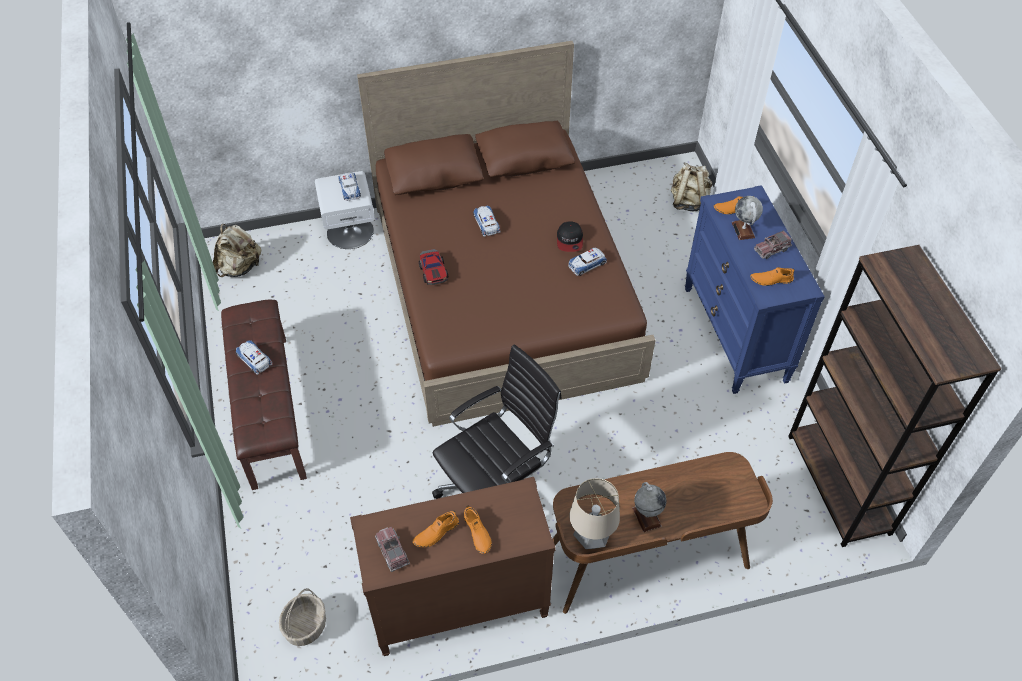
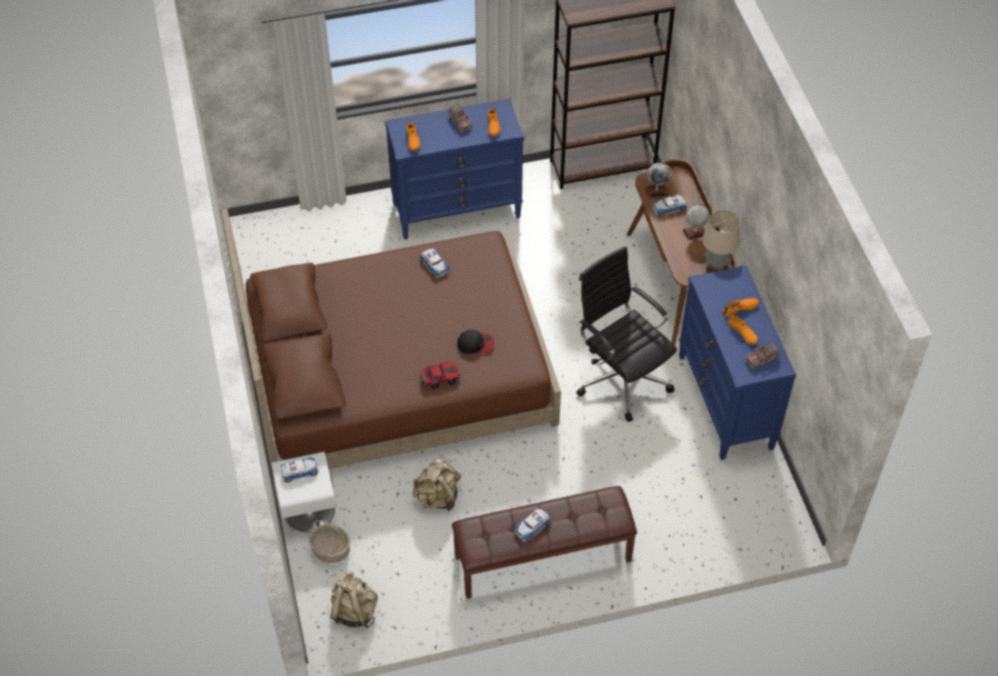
camera: 90 degrees left, 0 degrees up
(306, 626) = (755, 505): basket -> basket (331, 550)
(458, 605) = (726, 402): brown dresser -> blue dresser
(486, 223) = (379, 338): toy car -> toy car (669, 208)
(570, 240) = (404, 276): cap -> cap (475, 344)
(688, 202) = (293, 228): beige backpack -> beige backpack (437, 497)
(743, 230) = (438, 137): globe -> globe (656, 191)

